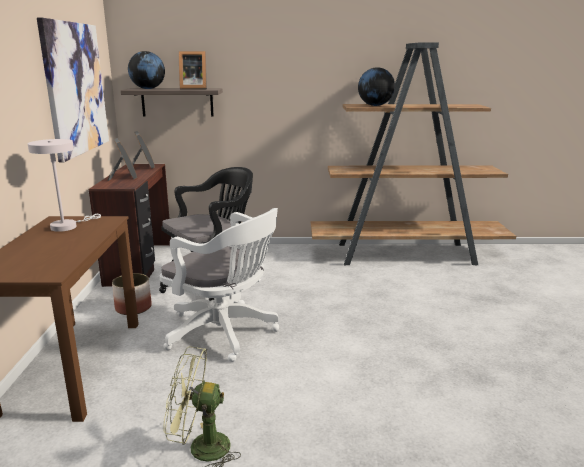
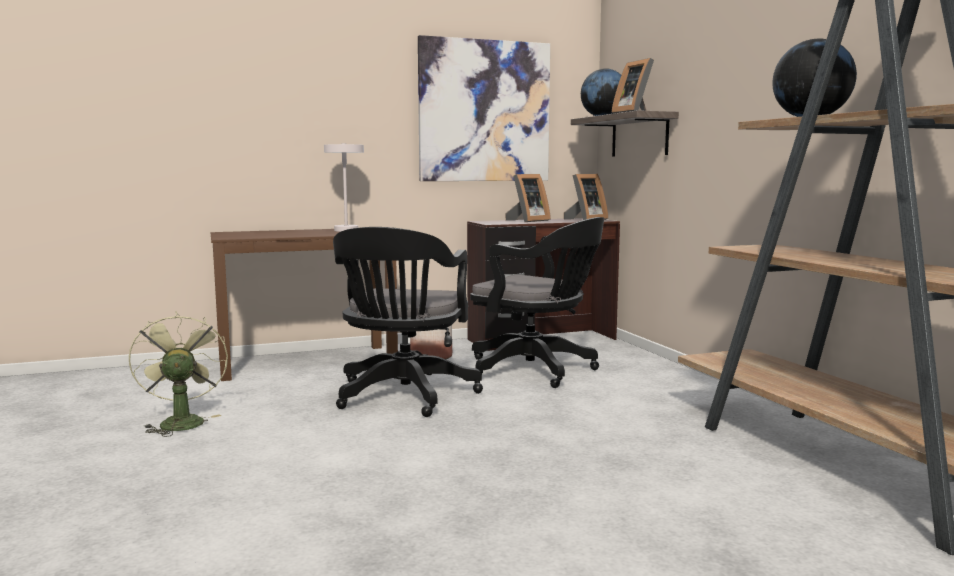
camera: 70 degrees right, 10 degrees down
(225, 333) = (403, 397): white office chair -> black office chair

